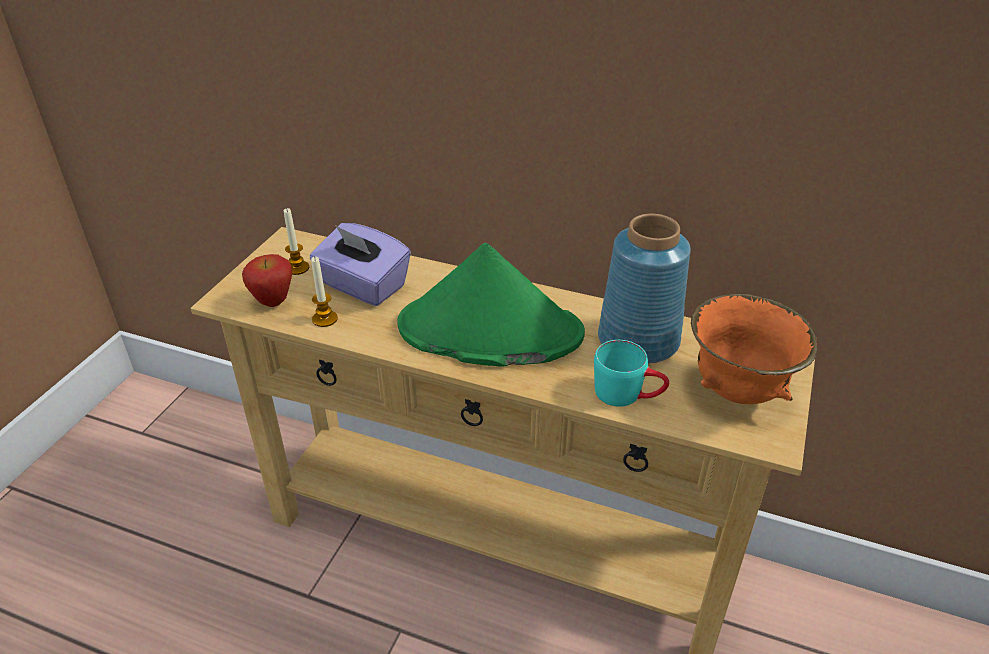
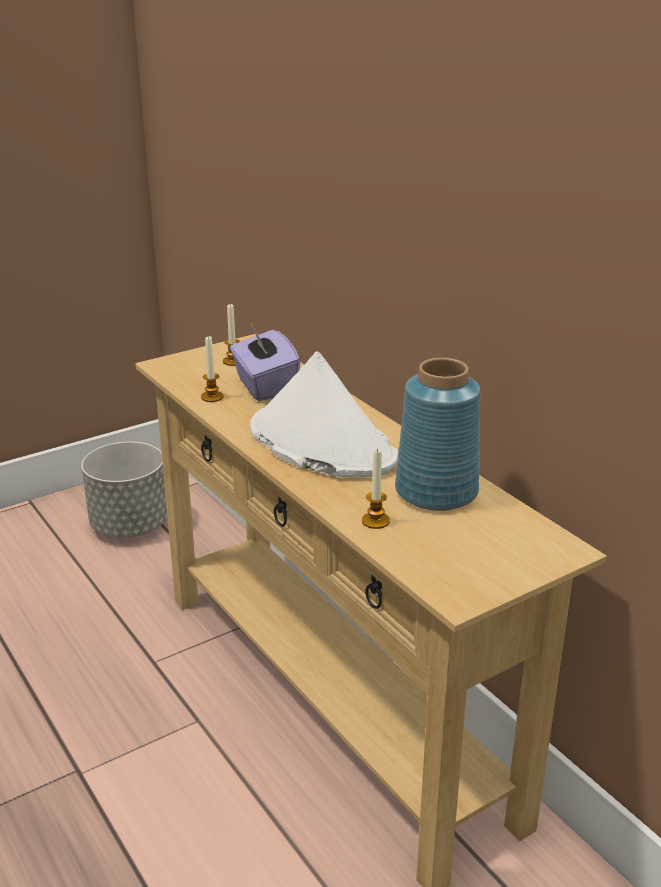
camera: 35 degrees right, 10 degrees down
(156, 463) = (130, 525): none -> grey planter
(273, 302) = (191, 376): apple -> none
(489, 331) = (320, 443): green hat -> white hat
(628, 394) = (375, 521): turquoise mug -> candle
(737, 392) = (473, 555): orange bowl -> none

